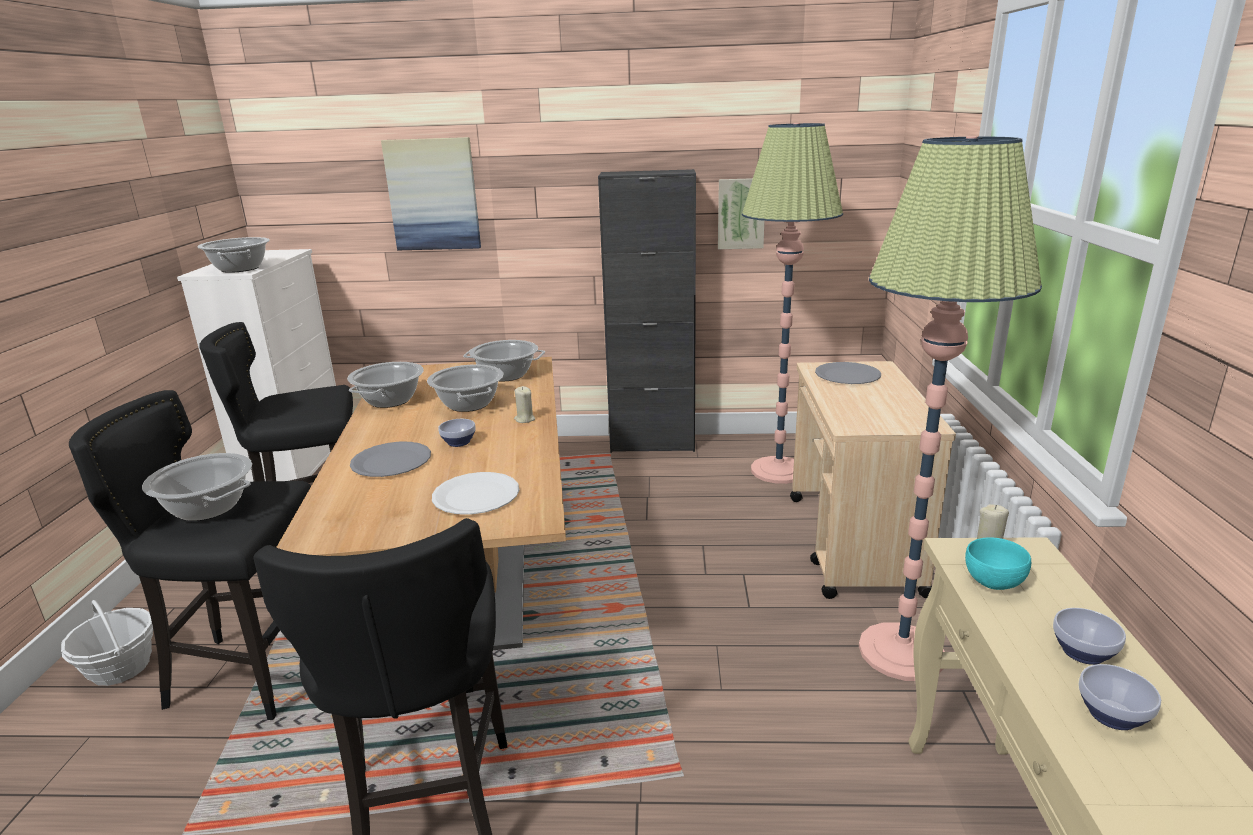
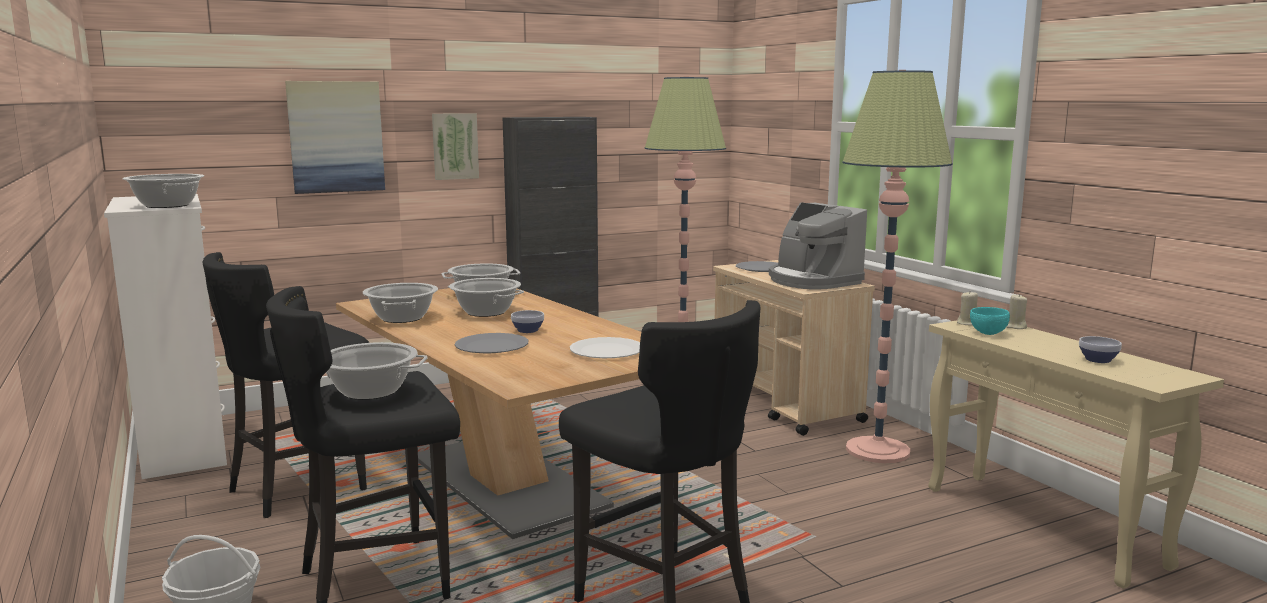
camera: 30 degrees left, 10 degrees down
(524, 419) = (556, 314): beige candle -> beige candle (1015, 327)
(741, 213) = (618, 155): picture -> picture (455, 146)
(880, 410) = (812, 281): none -> coffee machine
(1081, 651) = (1059, 346): bowl -> none

